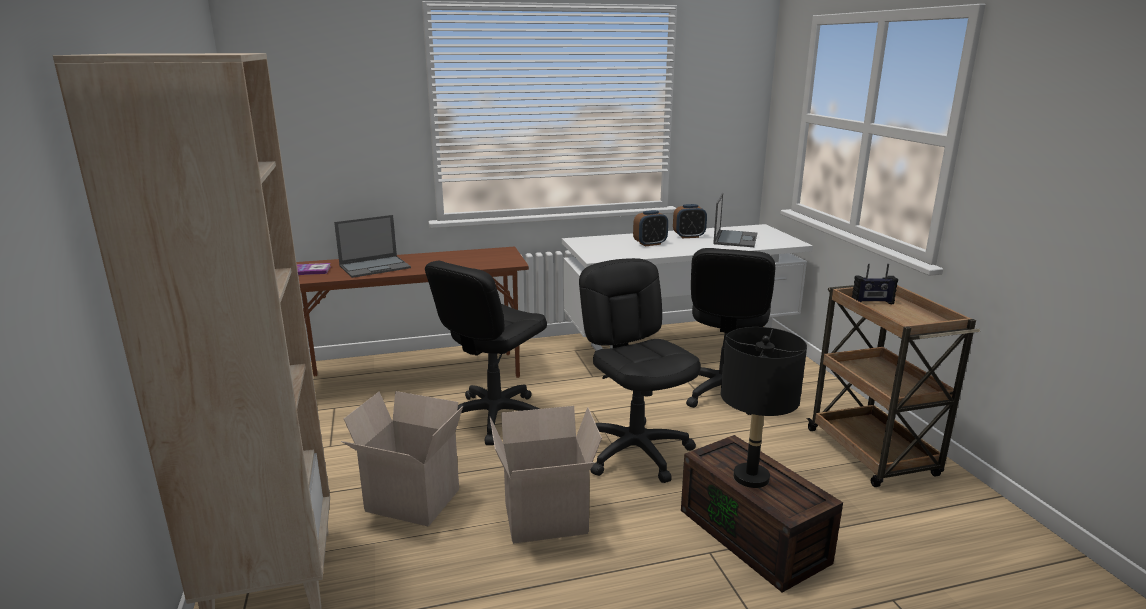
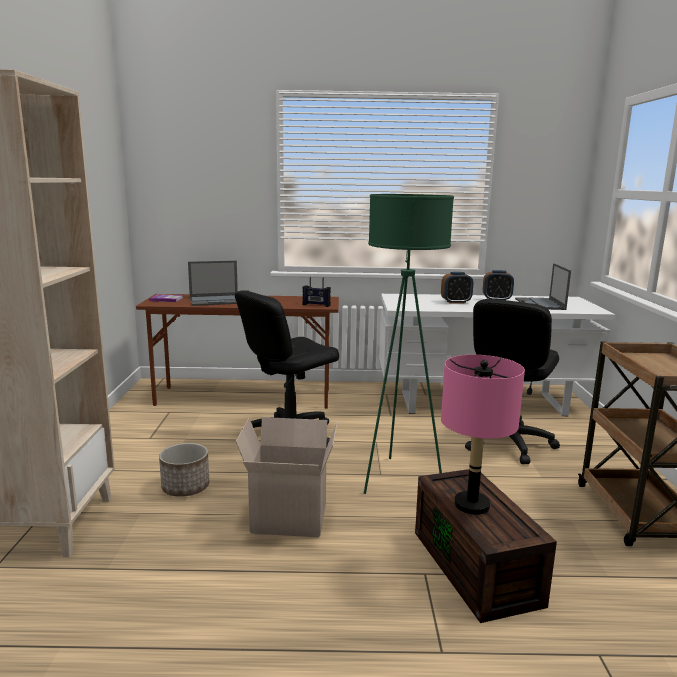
camera: 15 degrees right, 5 degrees down
(410, 502) = (185, 487): cardboard box -> planter
(636, 452) = (398, 479): black office chair -> green floor lamp
(735, 239) = (540, 304): laptop -> laptop turned 150 degrees clockwise
(750, 477) = (471, 505): black table lamp -> pink table lamp
(872, 302) = (643, 358): radio -> radio (316, 305)

